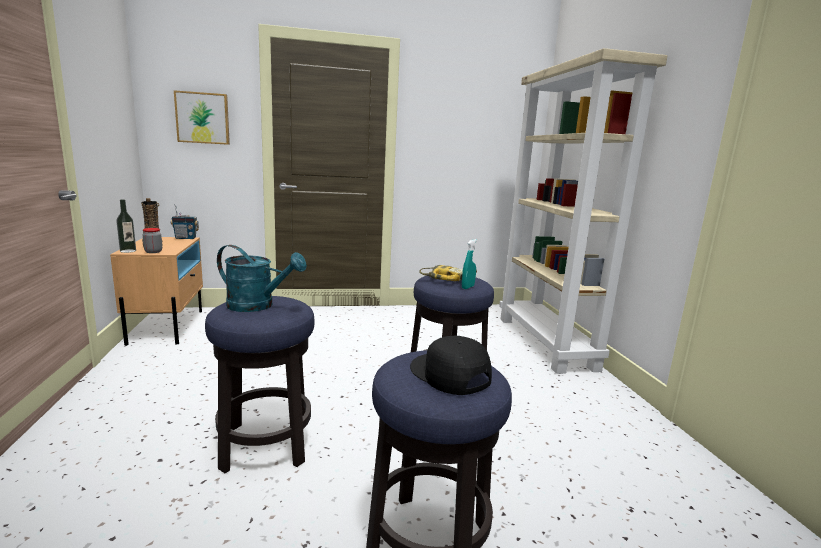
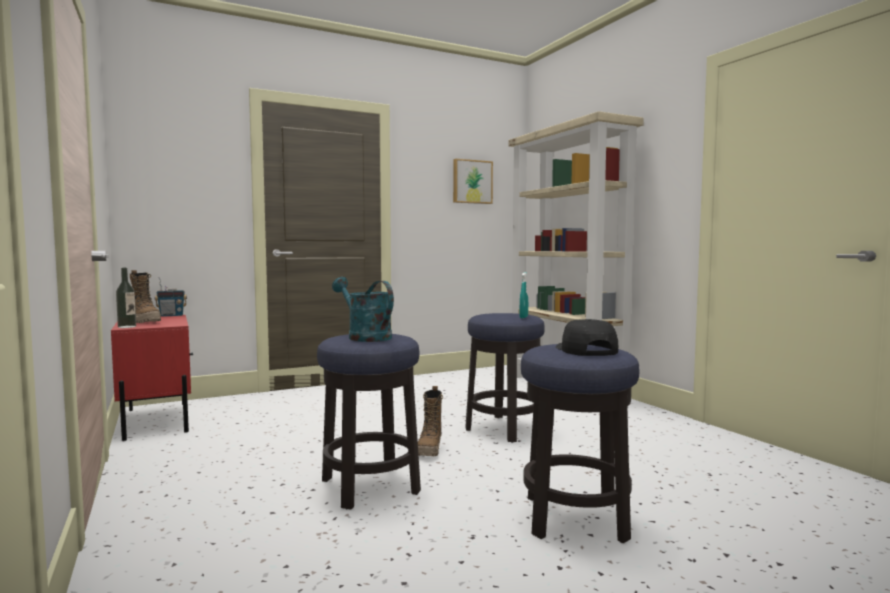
camera: 15 degrees left, 10 degrees down
(153, 252) = (158, 325): jar -> none
(167, 326) = (157, 420): beige nightstand -> red nightstand
(203, 118) = (187, 183): picture -> picture (472, 182)
(258, 306) = (364, 337): turquoise watering can -> turquoise watering can turned 135 degrees counterclockwise
(355, 405) = (430, 449): none -> boot
(449, 278) = (499, 314): power drill -> none
(449, 374) = (585, 349): black cap -> black cap turned 45 degrees clockwise

